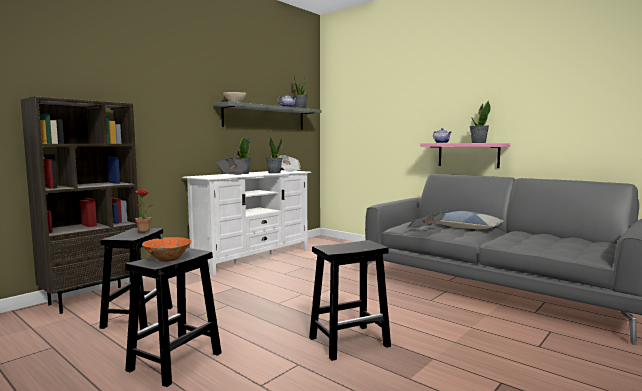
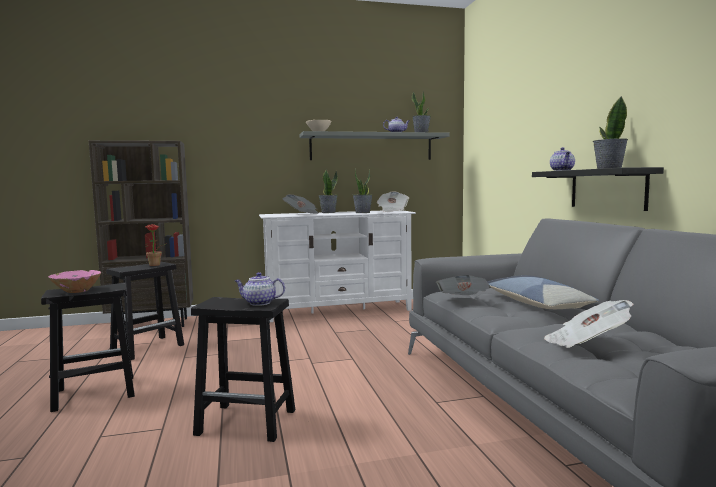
camera: 35 degrees right, 0 degrees up
(168, 259) = (77, 291): orange bowl -> pink bowl
(363, 244) = (259, 303): none -> teapot
(468, 155) = (607, 189): pink shelf -> black shelf
(537, 242) = (586, 343): none -> newspaper

